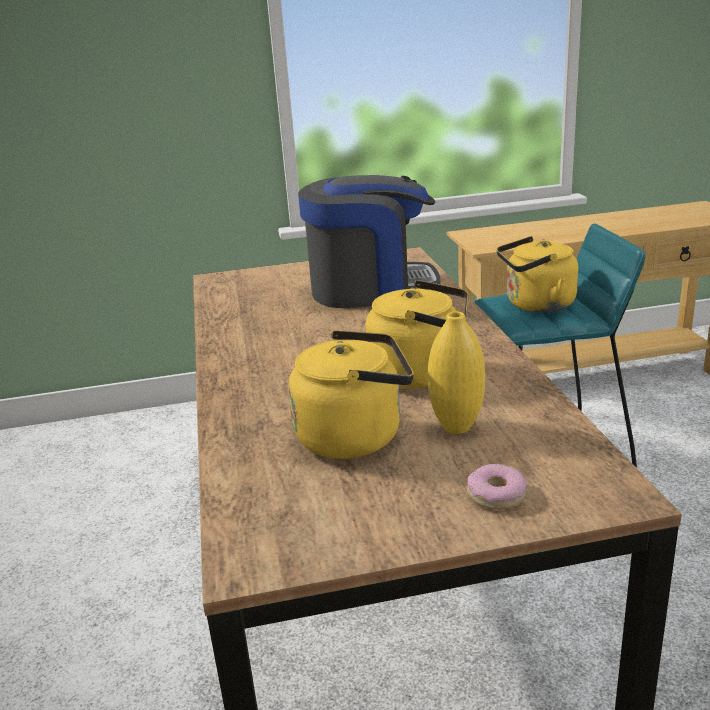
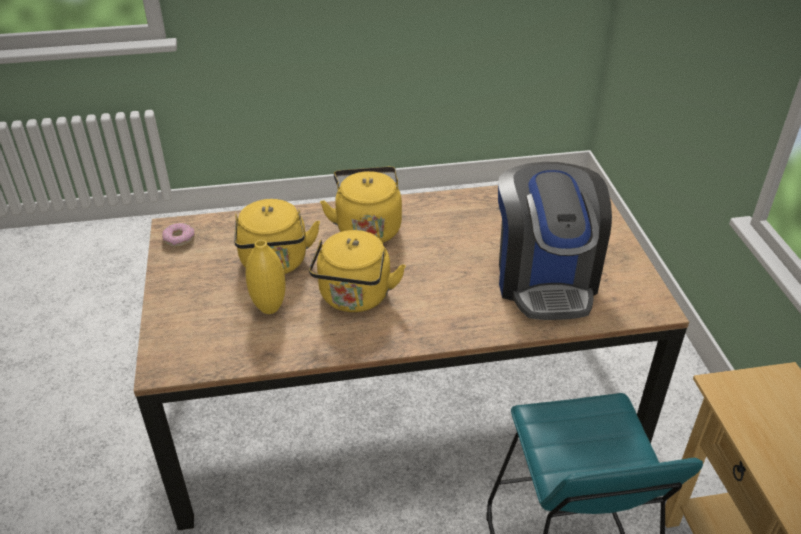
camera: 90 degrees right, 15 degrees up
(496, 495) = (187, 315): donut -> donut (179, 239)
(536, 305) = (593, 438): yellow kettle -> yellow kettle (367, 228)

